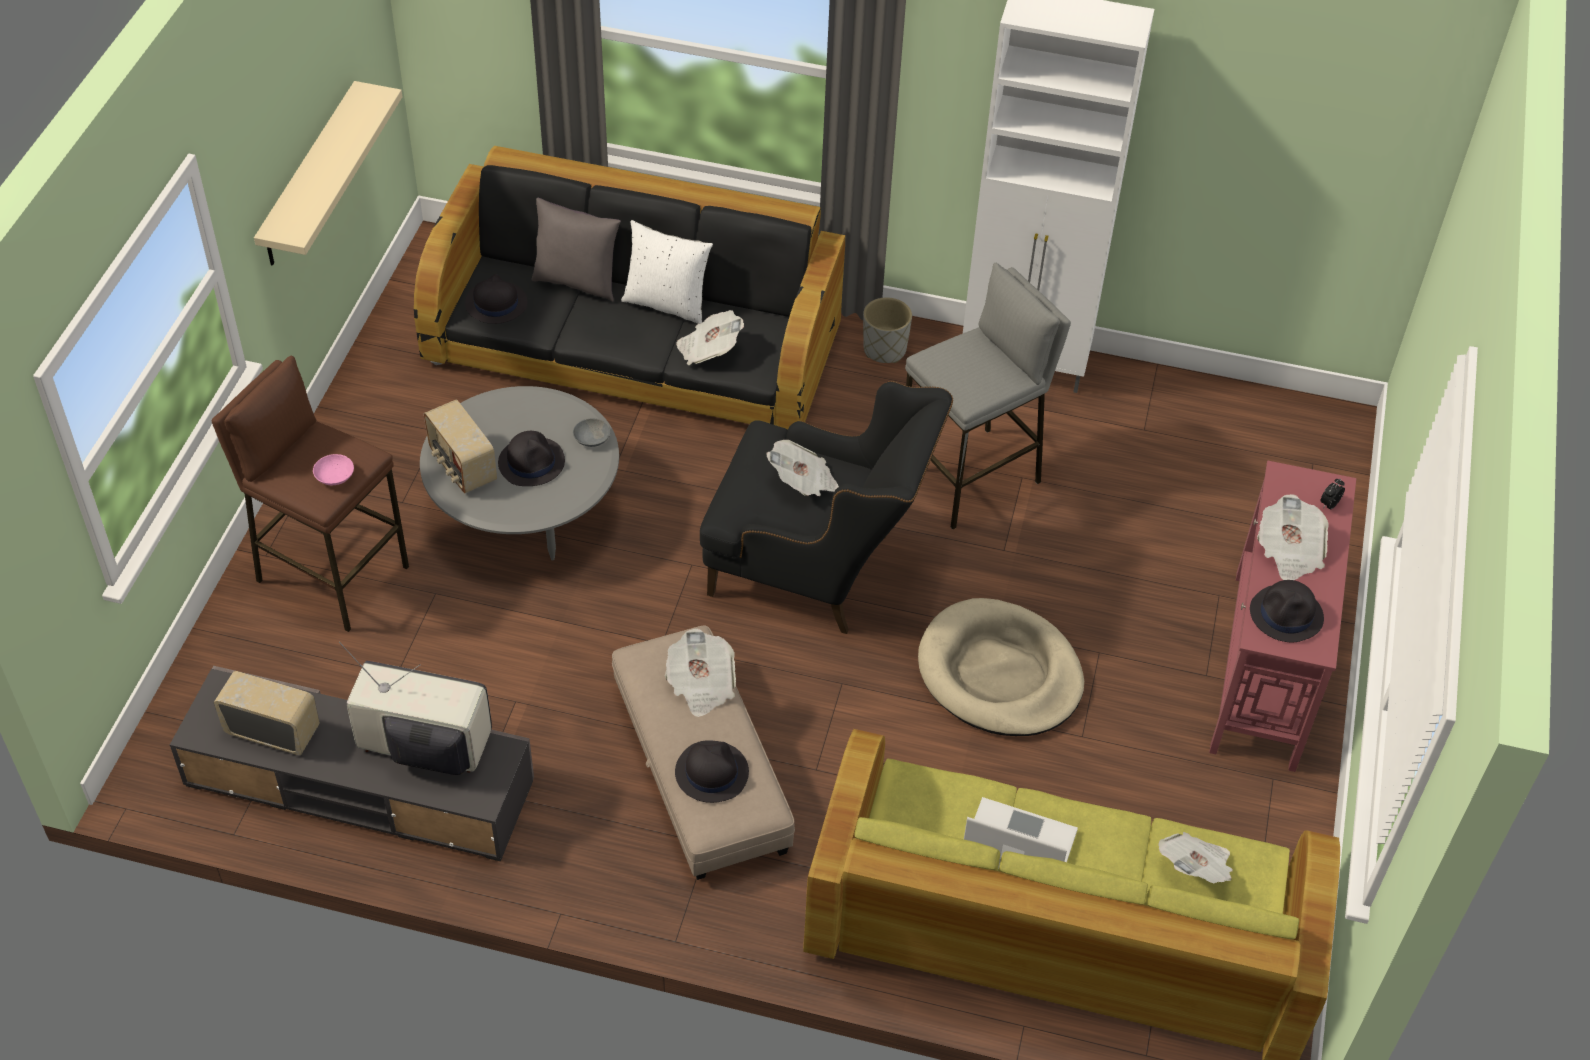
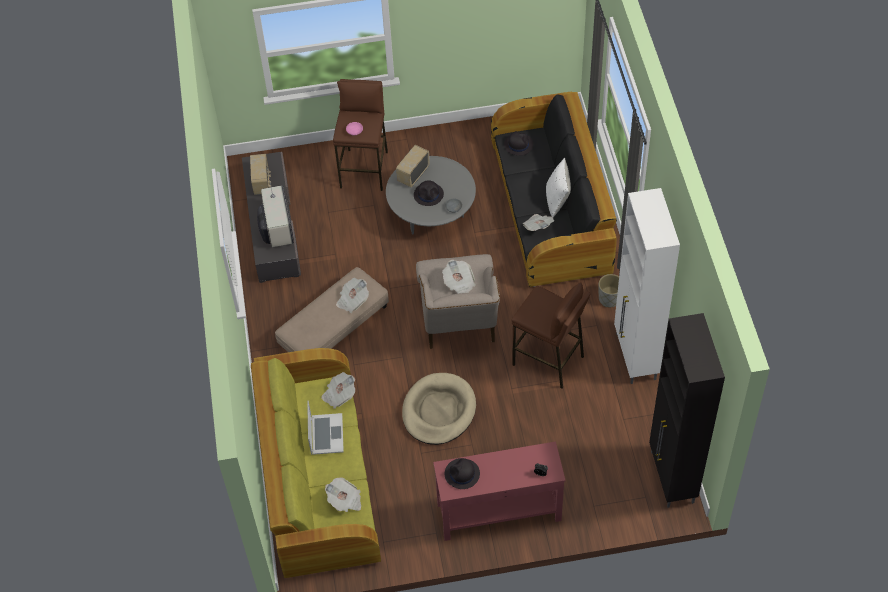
camera: 70 degrees right, 5 degrees up
(309, 176) = (477, 39): beige shelf -> none
(577, 282) = (550, 165): grey pillow -> none
(711, 772) = (312, 321): black hat -> none
(818, 570) = (459, 325): black armchair -> beige armchair
(971, 477) = (548, 361): grey stool -> brown stool
(1289, 417) = (672, 478): none -> black cabinet
(1289, 552) = (501, 465): newspaper -> newspaper (339, 395)

